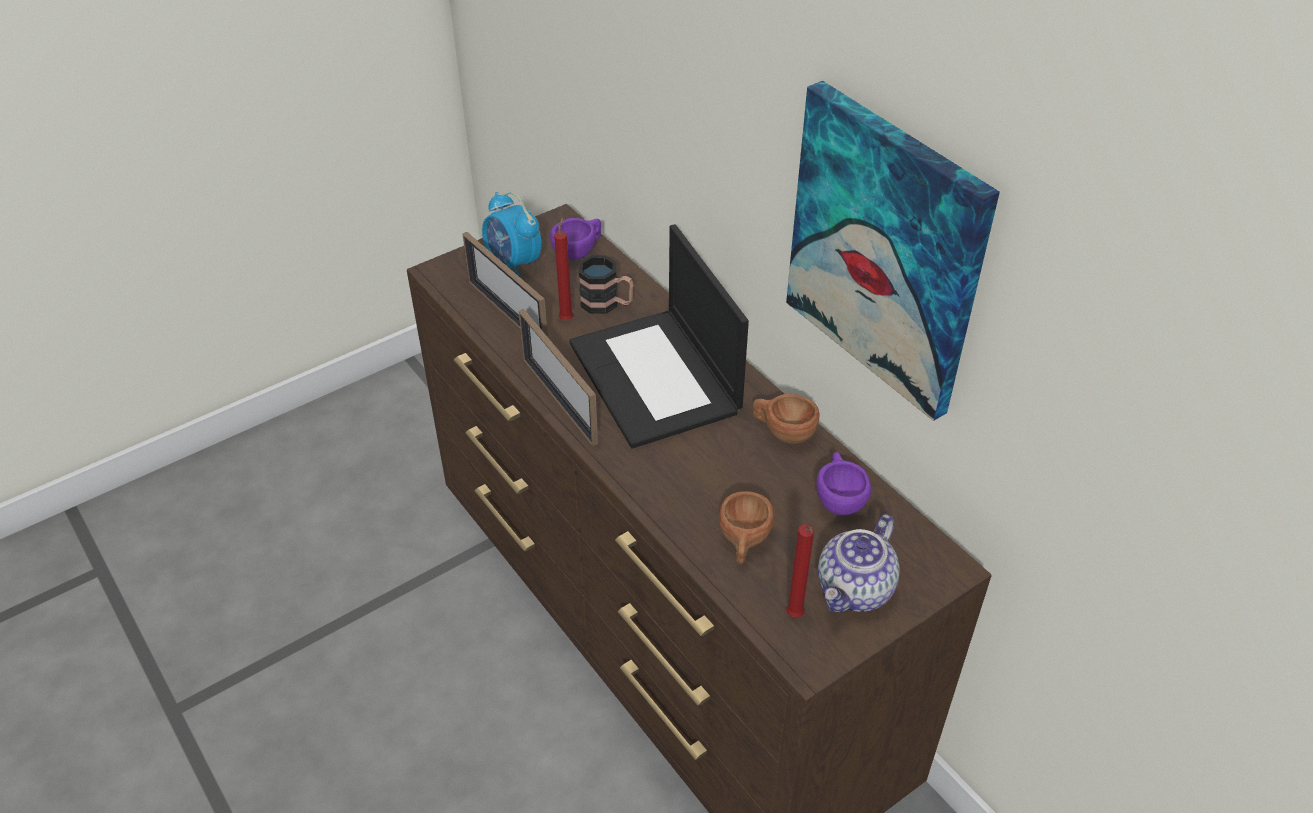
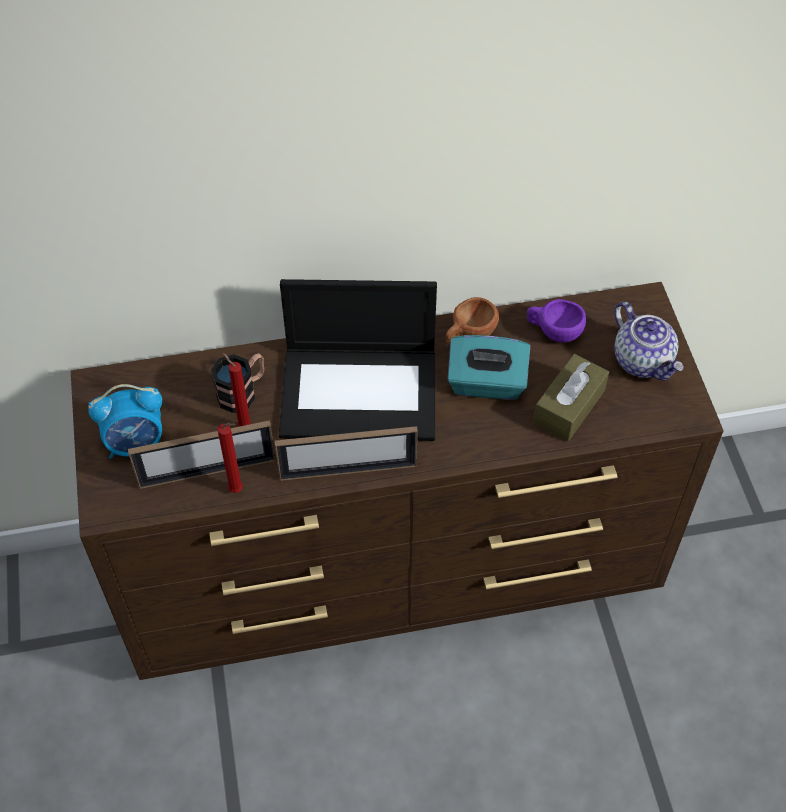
camera: 65 degrees left, 10 degrees up
(579, 251) = (153, 386): purple cup -> none
(729, 465) = (486, 384): none -> turquoise tissue box
(744, 542) = (569, 406): brown cup -> brown tissue box
(795, 617) = (652, 406): red candle -> red candle (238, 490)
(886, 250) = (514, 149): picture -> none

